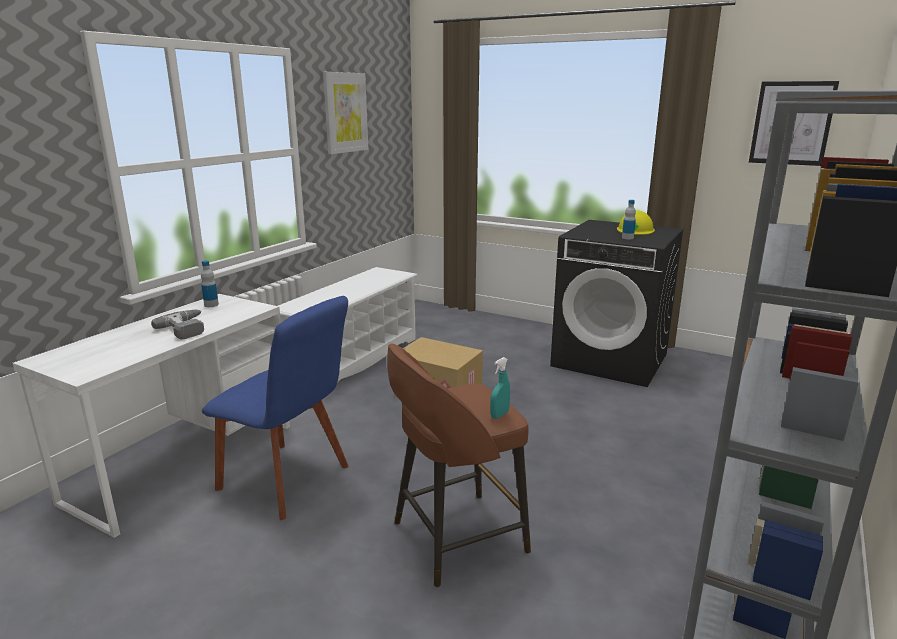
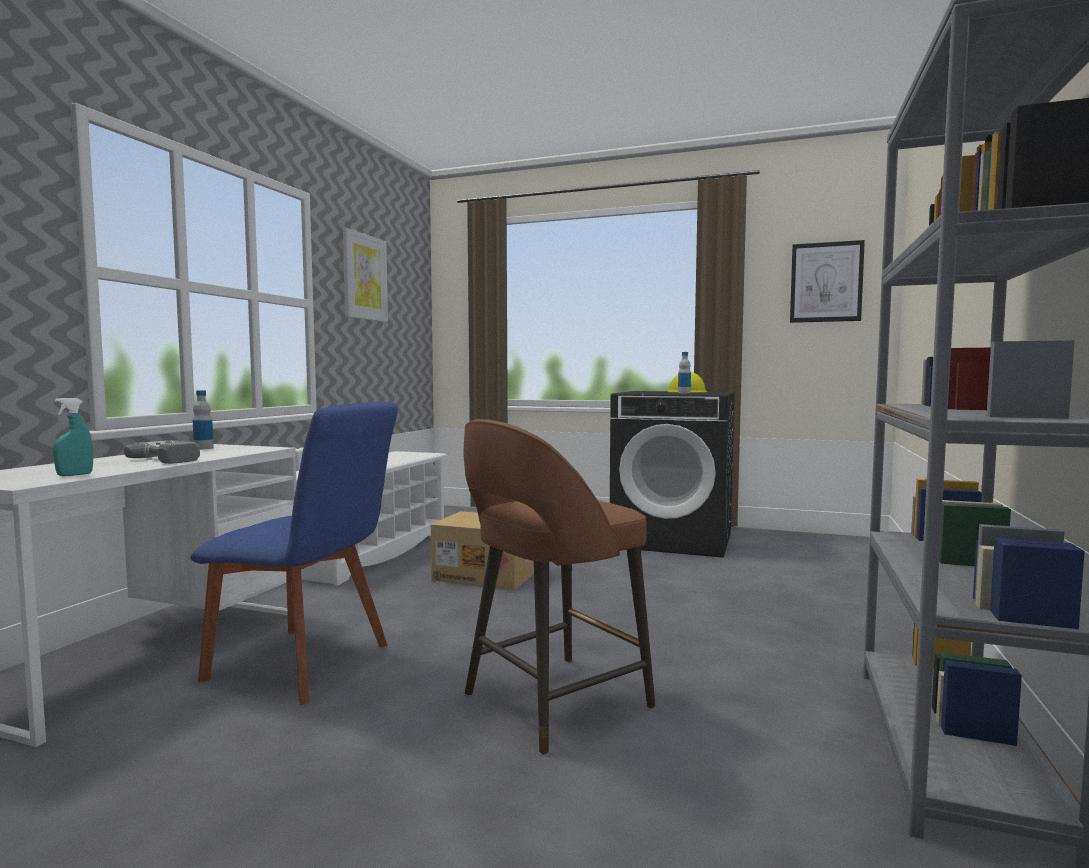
camera: 10 degrees left, 15 degrees down
(499, 415) = (610, 507): turquoise spray bottle -> turquoise spray bottle (75, 475)

